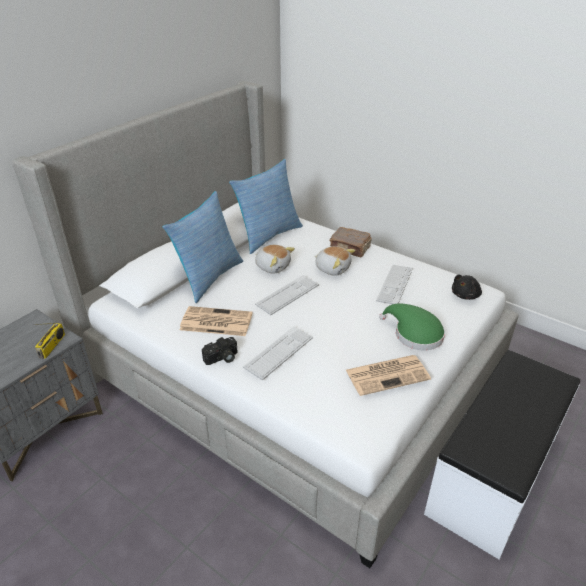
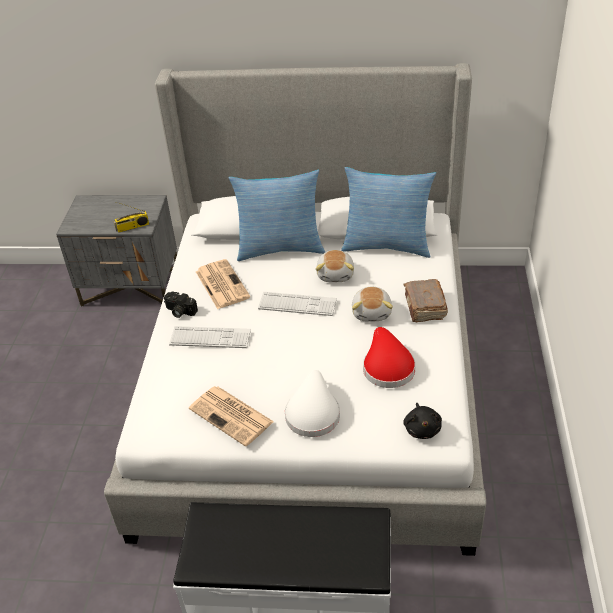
camera: 60 degrees right, 5 degrees up
(394, 285) = (387, 366): keyboard -> red hat
(414, 334) = (313, 413): green hat -> white hat
(466, 295) = (422, 428): black plush toy -> black plush toy turned 105 degrees counterclockwise

